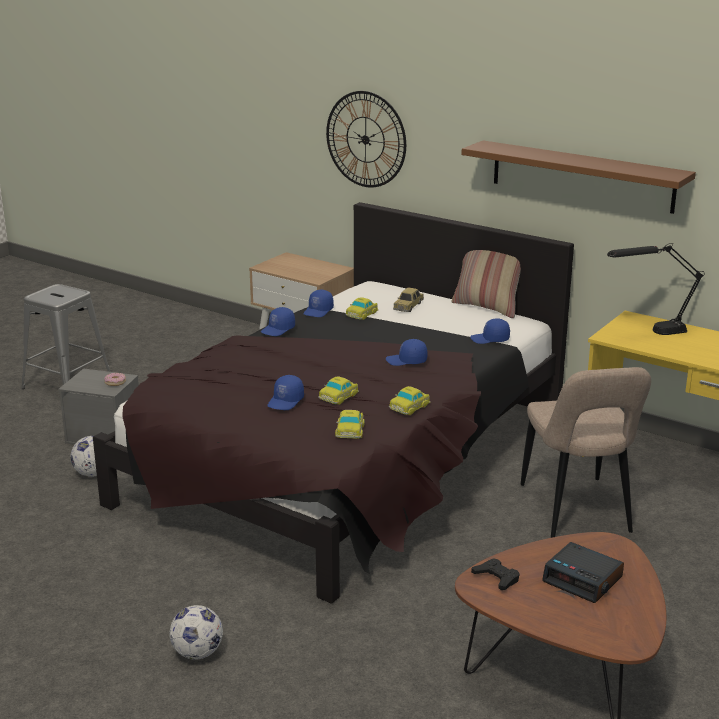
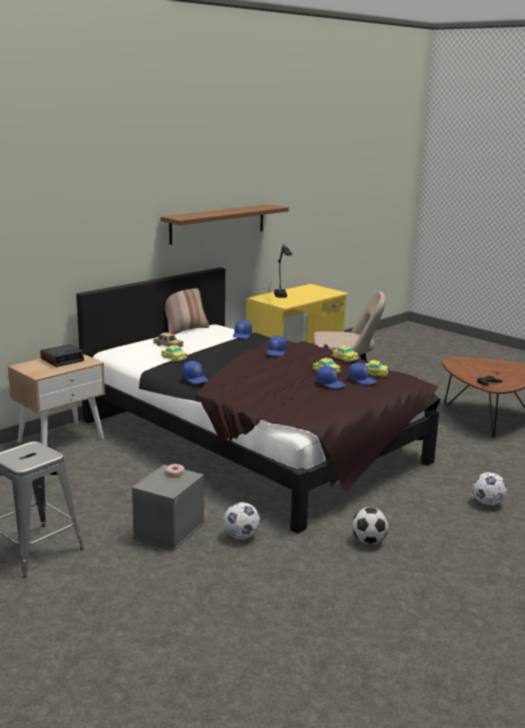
camera: 80 degrees left, 5 degrees down
(83, 553) = (368, 541): none -> football
(318, 311) = (159, 368): blue cap -> blue cap (362, 380)
(365, 139) = (73, 240): wall clock -> none
(583, 579) = (486, 369): alarm clock -> alarm clock (62, 360)

